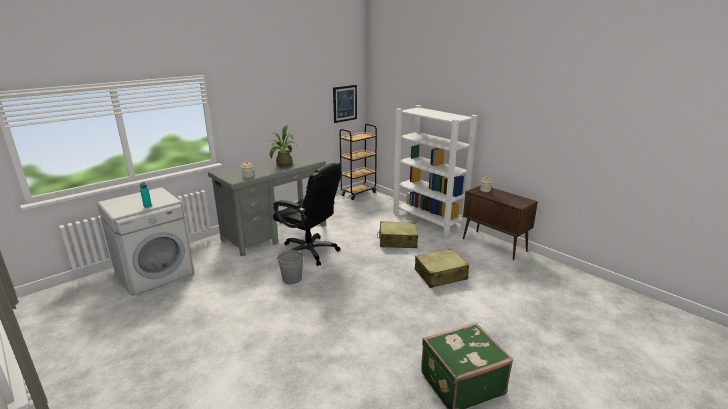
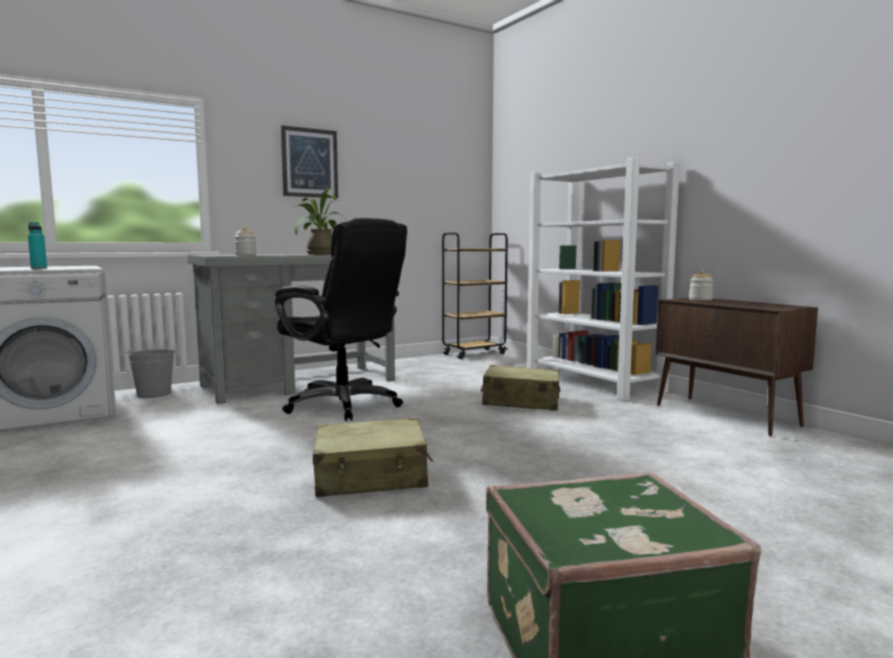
camera: 10 degrees right, 15 degrees down
(292, 279) = (283, 433): grey bucket -> grey bucket (154, 394)
(344, 103) = (453, 194): picture -> picture (309, 163)
(440, 275) = (597, 446): beige suitcase -> beige suitcase (371, 476)

